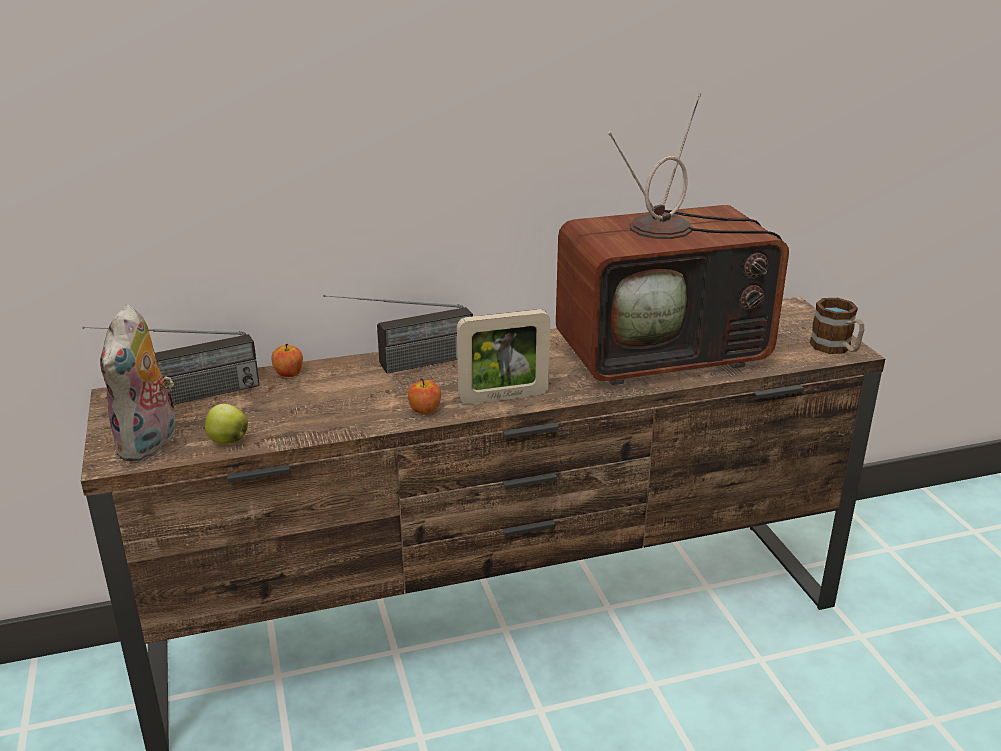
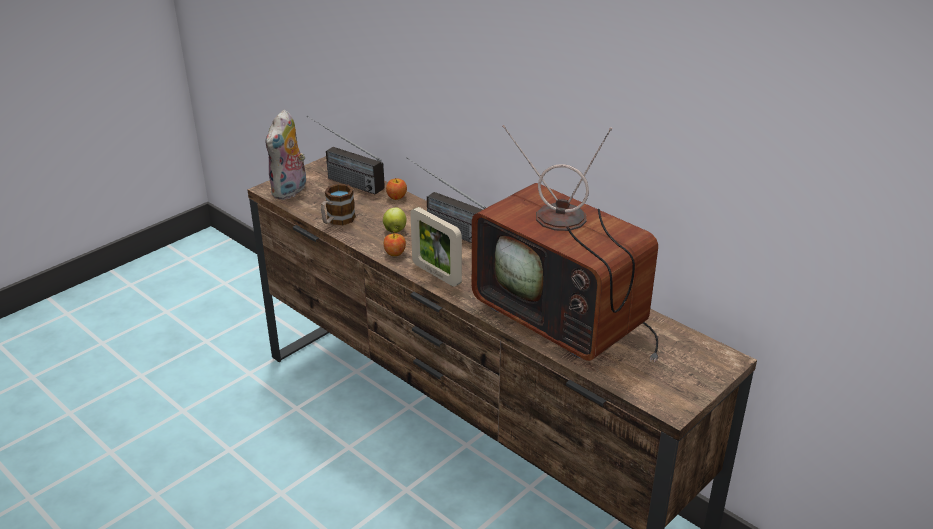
camera: 60 degrees right, 5 degrees up
(150, 445) = (290, 191): plush toy -> plush toy turned 45 degrees counterclockwise
(227, 440) = (311, 209): apple -> apple (395, 230)
(836, 349) = (667, 399): mug -> mug (337, 220)

